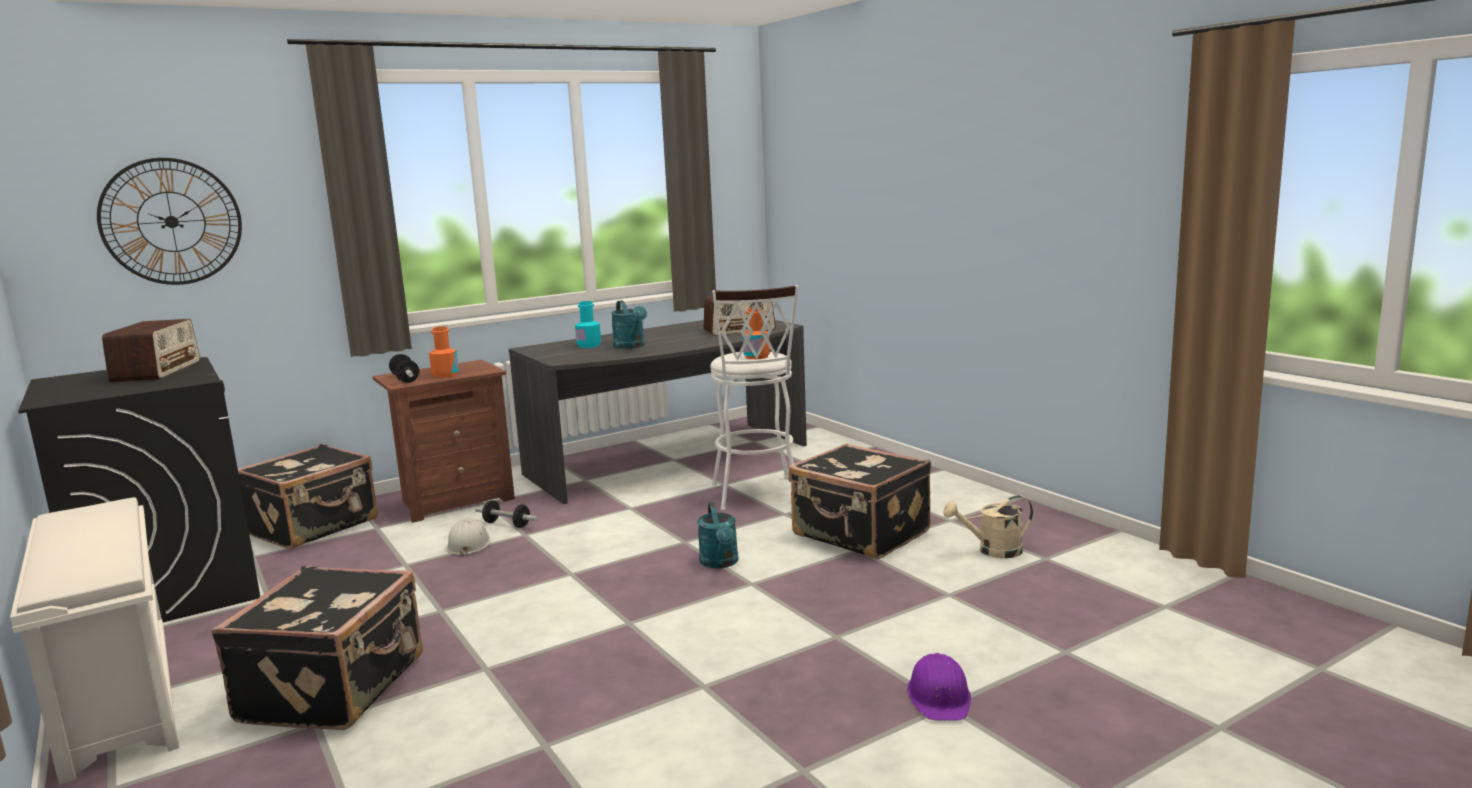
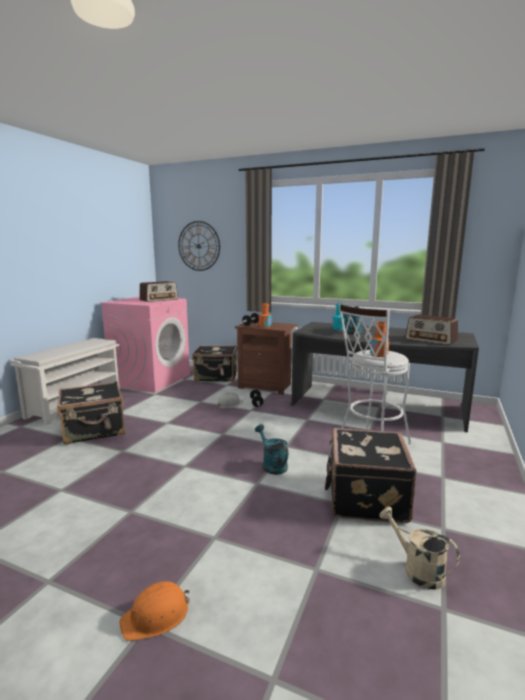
camera: 55 degrees right, 0 degrees up
(168, 590) = (151, 379): black washing machine -> pink washing machine
(720, 563) = (272, 465): turquoise watering can -> turquoise watering can turned 105 degrees clockwise
(939, 697) = (156, 616): purple hard hat -> orange hard hat

